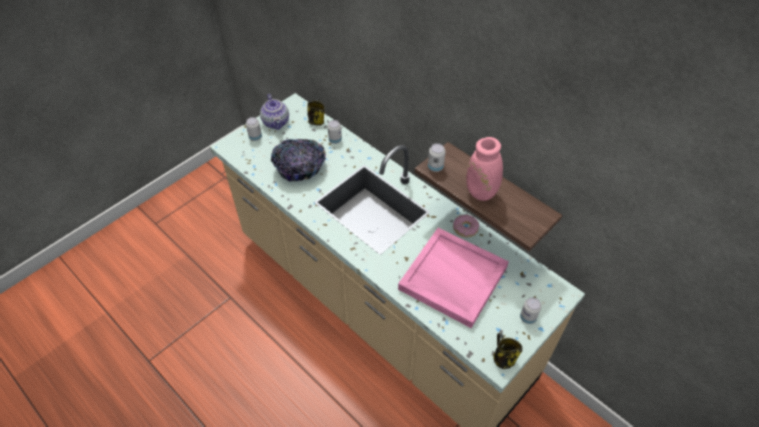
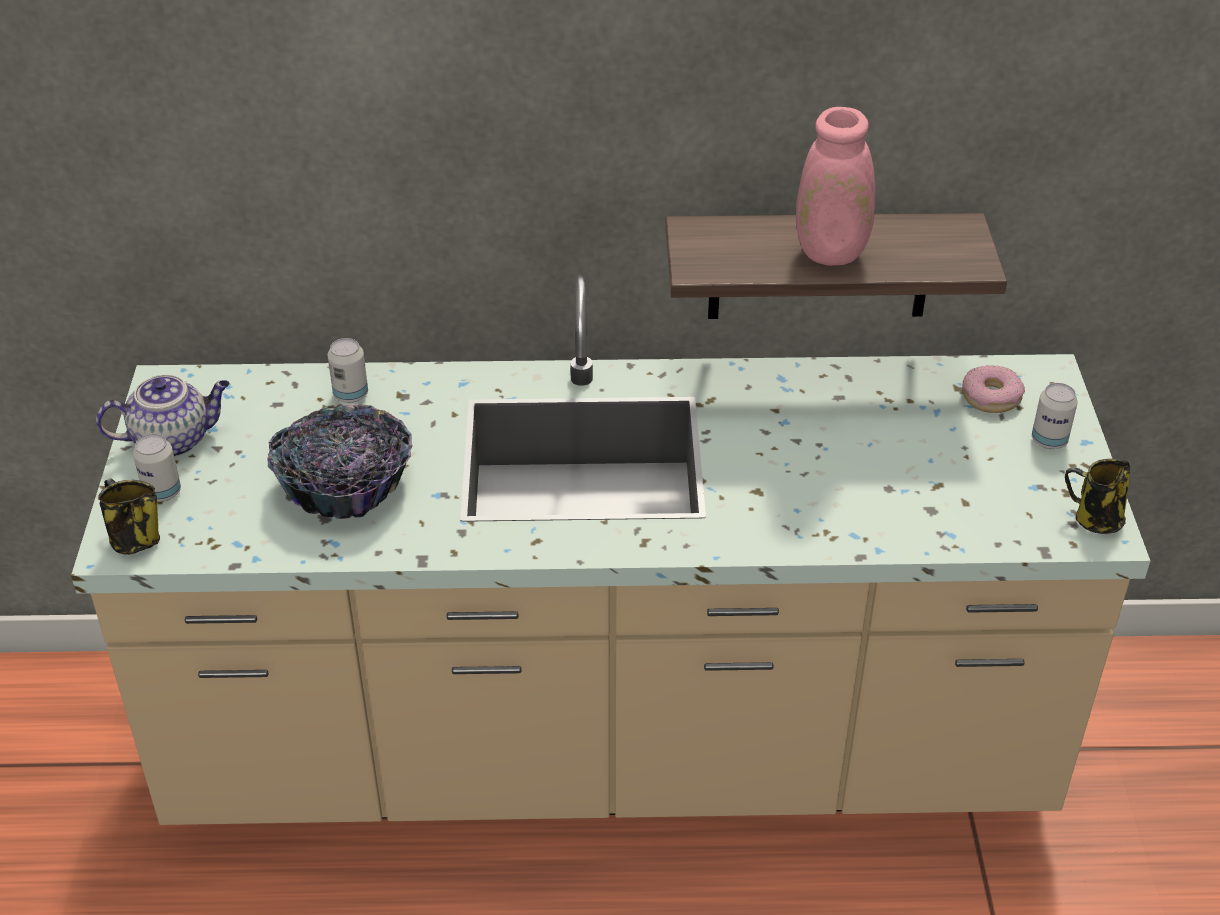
camera: 45 degrees left, 10 degrees down
(276, 123) = (173, 439): teapot -> teapot turned 45 degrees counterclockwise
(316, 120) = (260, 385): mug -> mug (134, 539)
(435, 167) = (705, 263): can -> none
(452, 278) = (869, 468): pink tray -> none
(465, 228) = (786, 383): donut -> donut (991, 397)

